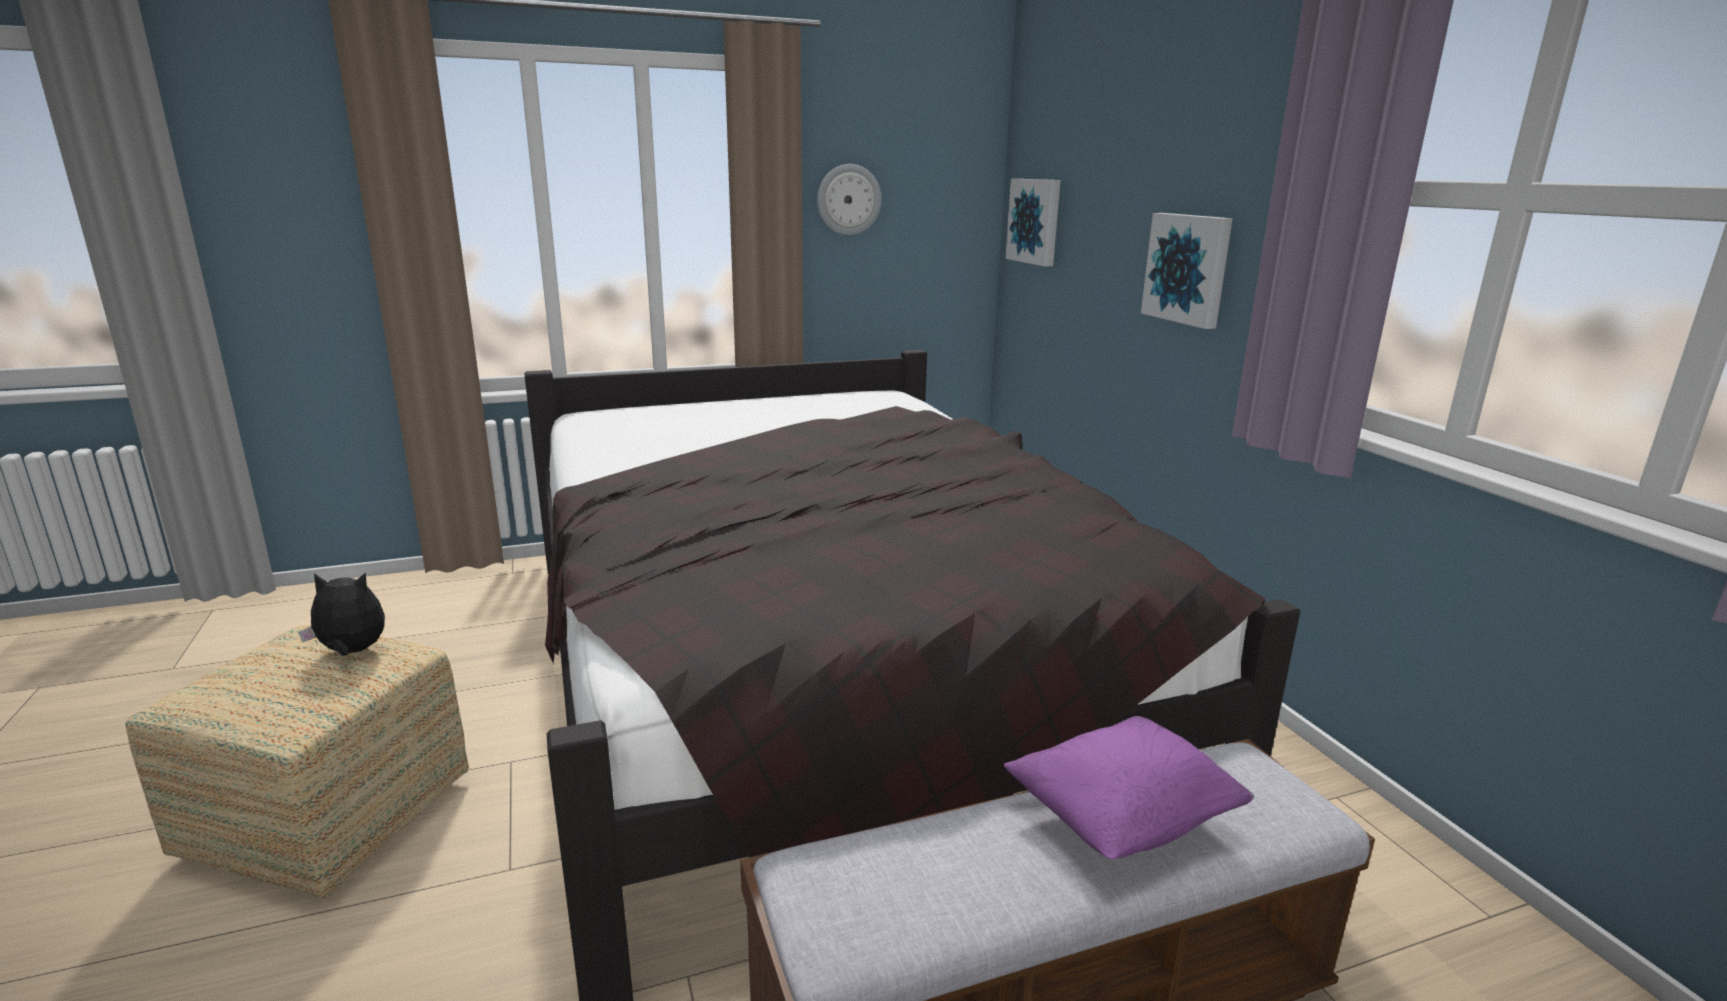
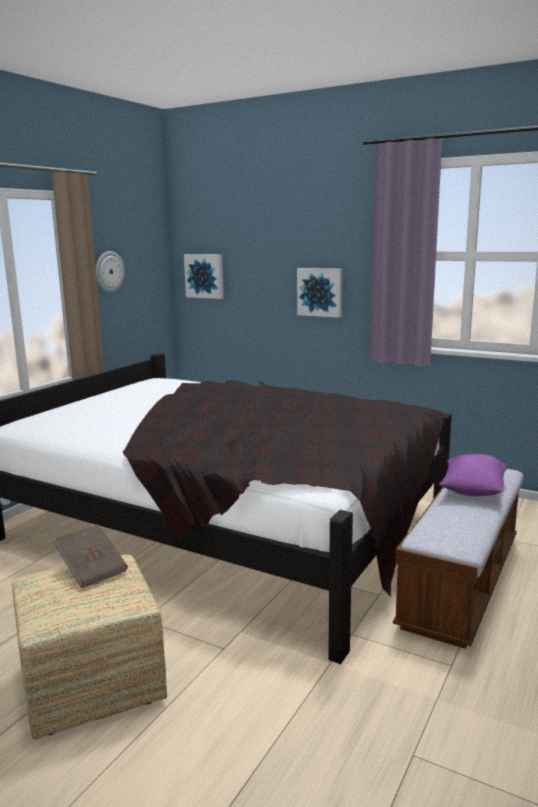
camera: 40 degrees left, 5 degrees down
(352, 652) = (92, 569): plush toy -> brown book

